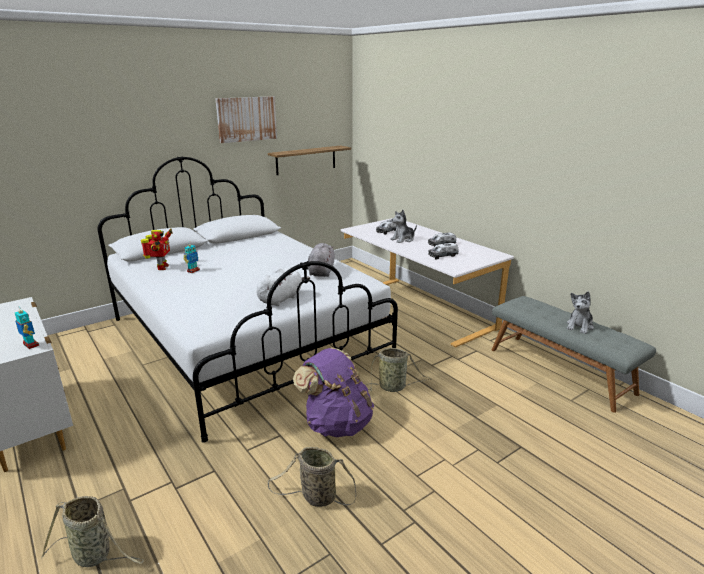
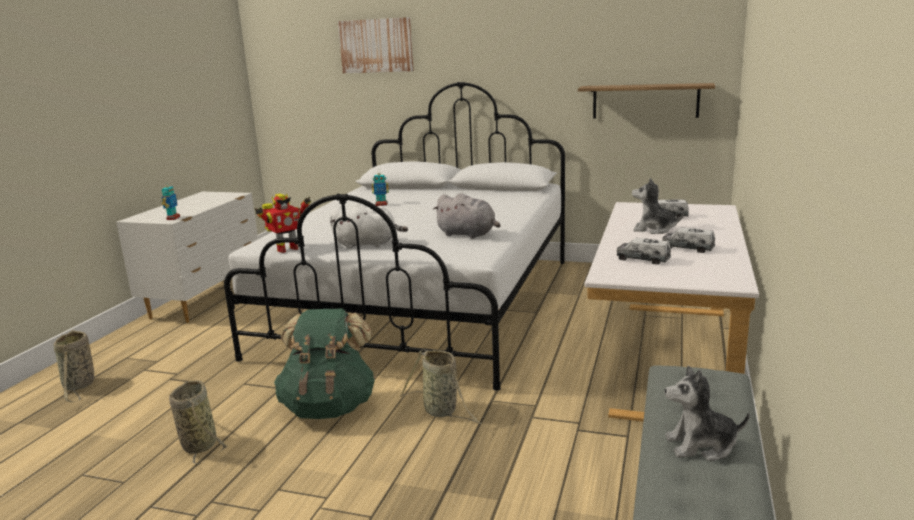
camera: 55 degrees right, 5 degrees down
(161, 267) = (370, 196): toy robot -> toy robot (286, 249)
(246, 119) = (554, 39): picture -> picture (376, 45)
(321, 271) = (468, 234): grey plush toy -> grey plush toy turned 60 degrees clockwise
(336, 423) = (329, 407): purple backpack -> green backpack

